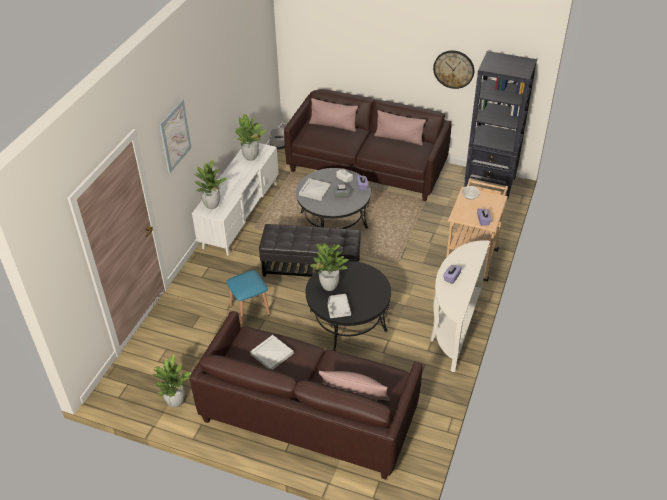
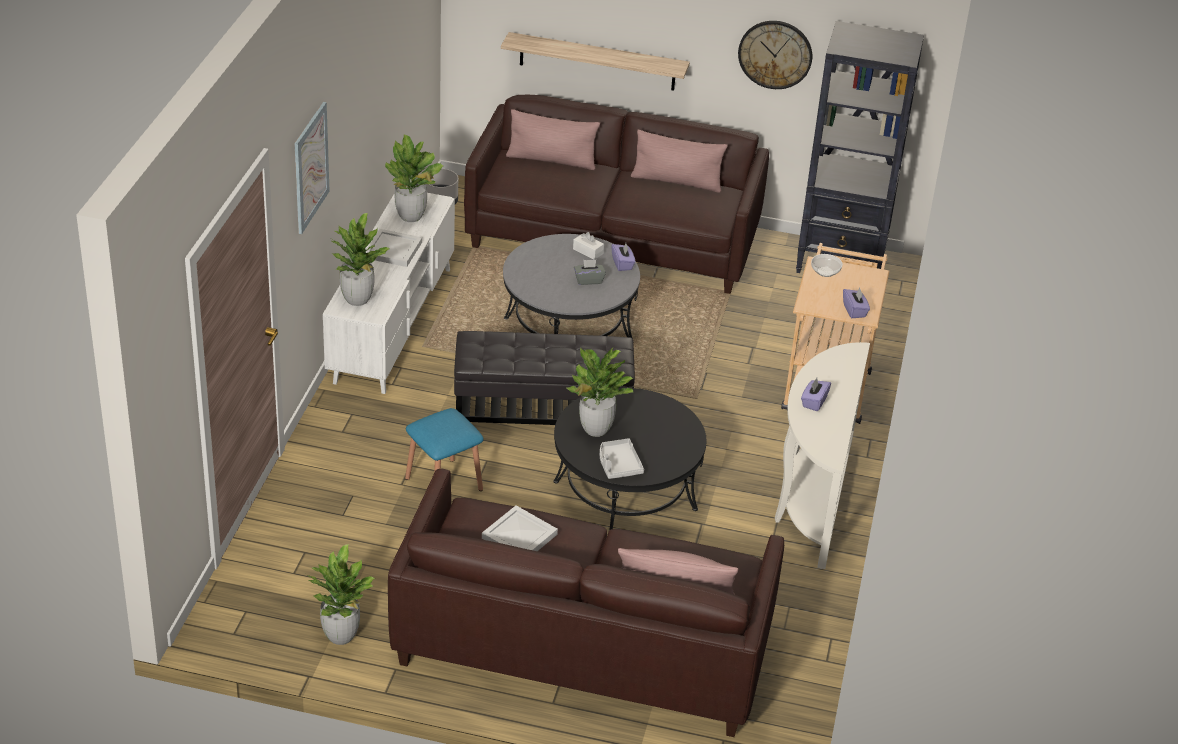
camera: 10 degrees left, 5 degrees down
(315, 190) = (538, 272): white tray -> white tray (392, 249)
(358, 72) = (597, 61): none -> shelf

